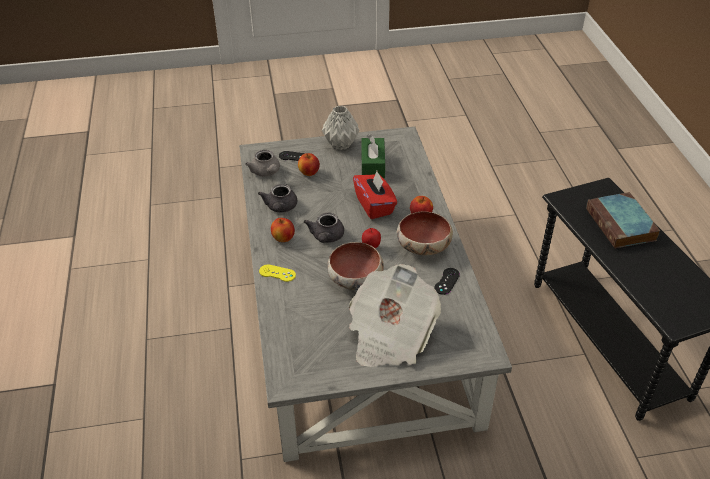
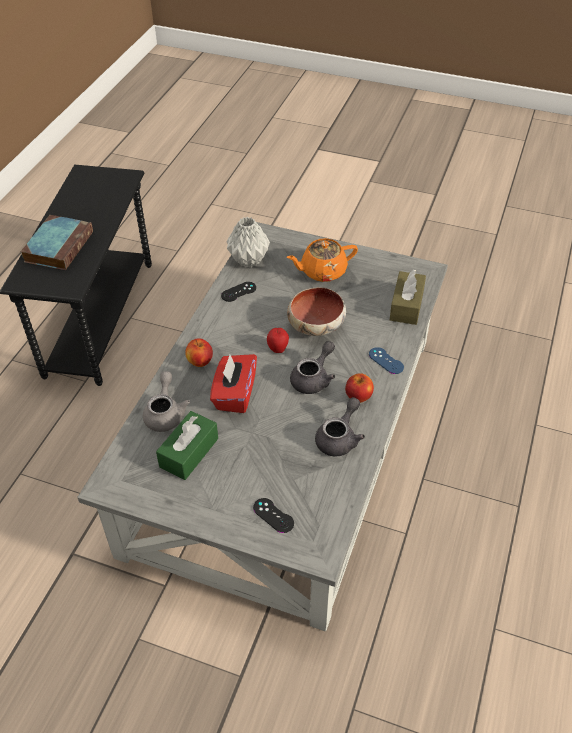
camera: 150 degrees left, 5 degrees up
(266, 172) = (326, 504): grey teapot -> grey teapot (165, 413)
(277, 273) = (386, 361): yellow game controller -> blue game controller
(286, 332) = (406, 305): none -> brown tissue box
(309, 173) = (273, 477): apple -> none
(340, 144) = (198, 510): grey vase -> grey vase (249, 261)
(390, 335) = (322, 271): newspaper -> orange teapot
(422, 247) = (229, 330): bowl -> none

